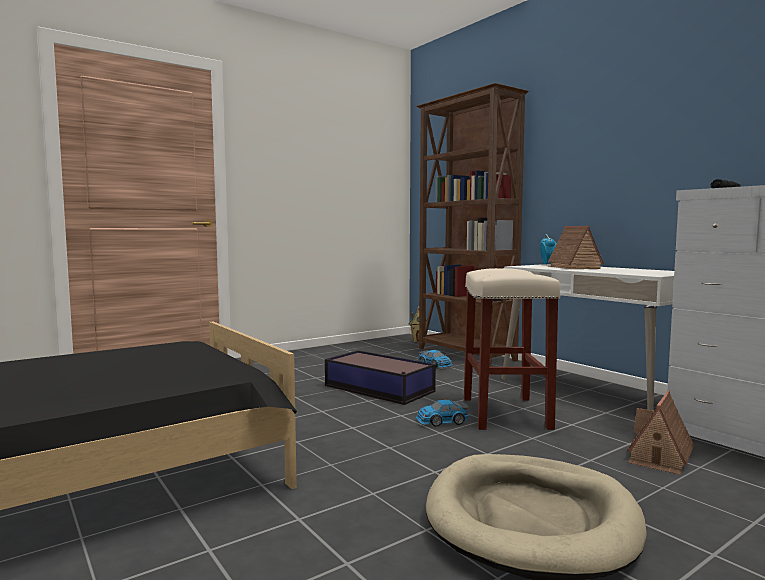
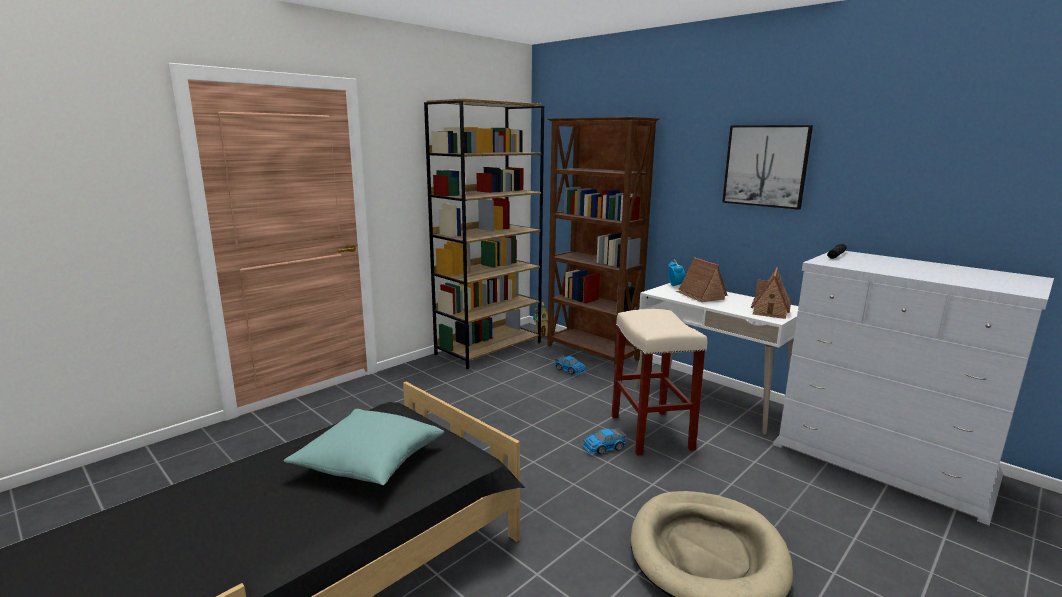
camera: 10 degrees left, 10 degrees up
(122, 368) = (369, 462): none -> turquoise pillow
(356, 348) = (489, 348): none -> brown bookcase
(379, 389) = (535, 407): storage box -> none
(642, 117) = (766, 166): none -> picture
(659, 456) = (779, 475): toy house -> toy house (770, 310)

